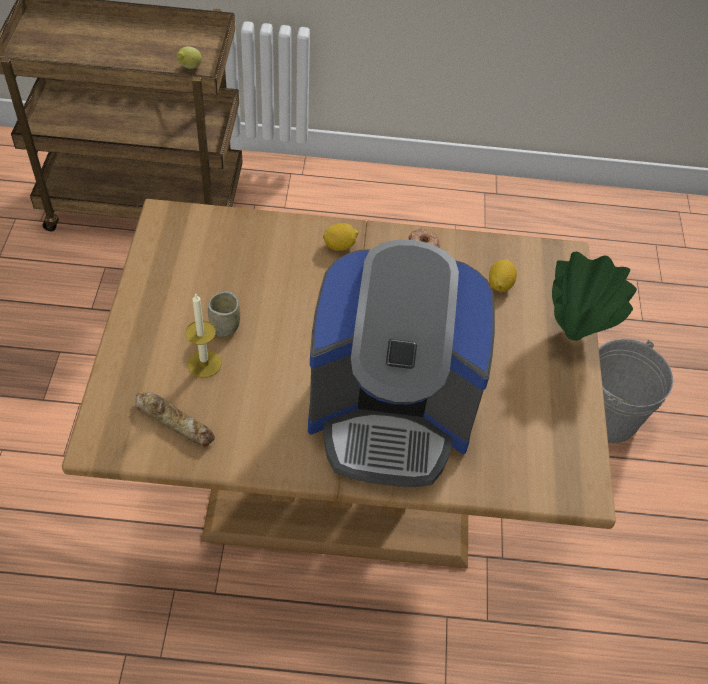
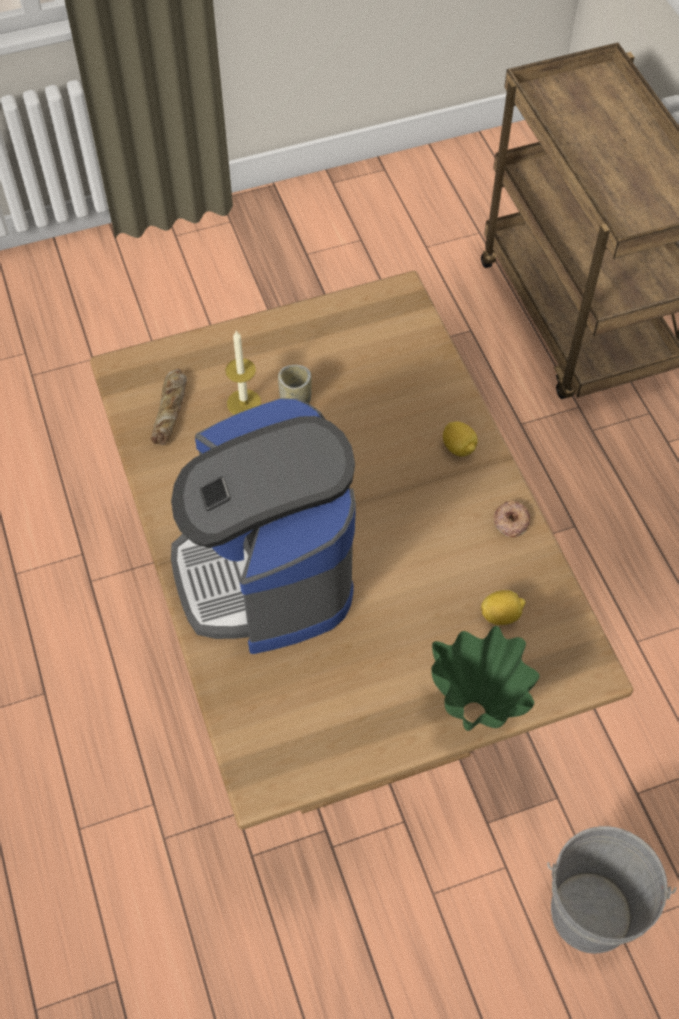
camera: 70 degrees right, 5 degrees up
(189, 68) = (632, 218): lemon -> none

